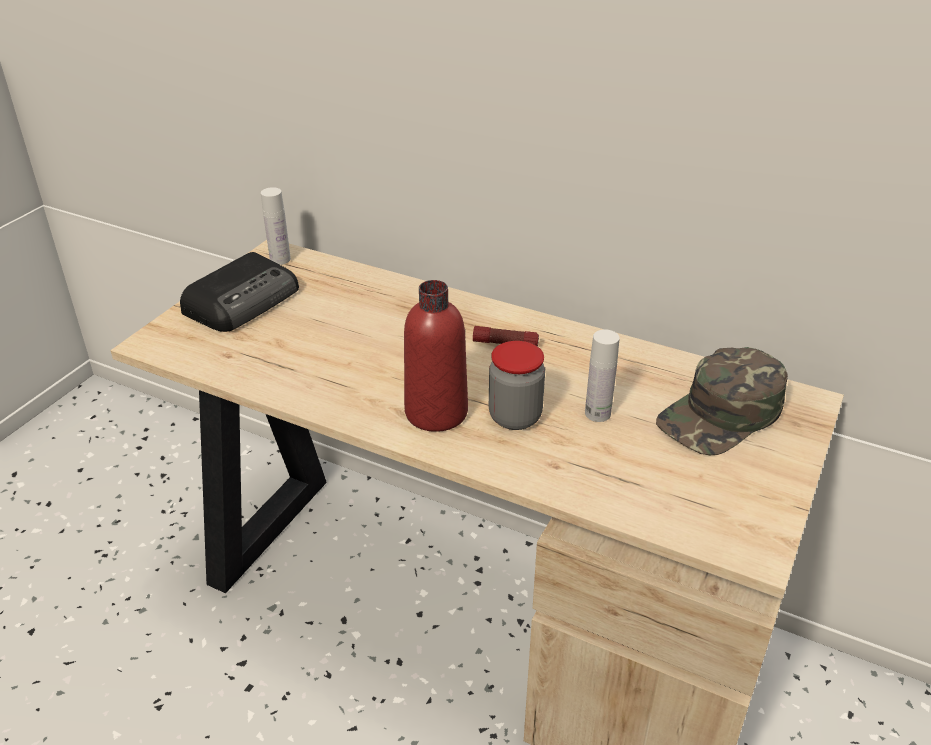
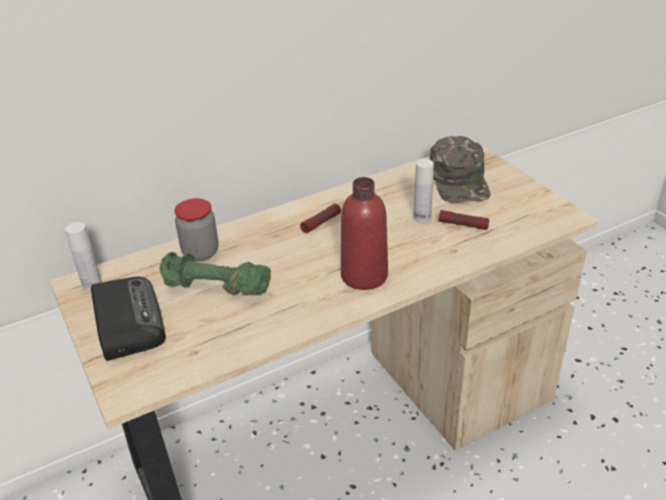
camera: 55 degrees left, 0 degrees up
(328, 326) = (214, 289): none -> green dumbbell
(515, 417) = (398, 247): jar -> jar (200, 252)
(619, 454) = (463, 225): none -> flashlight

